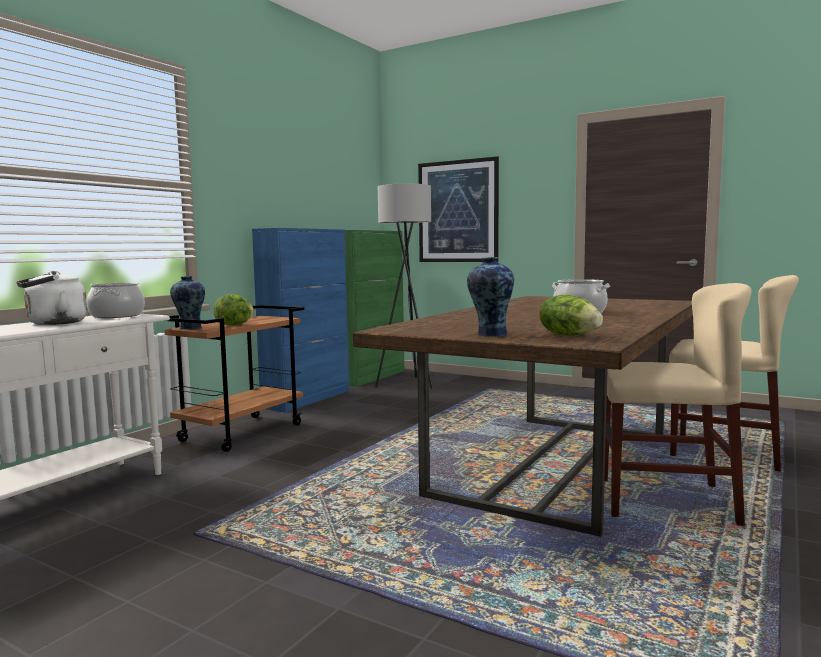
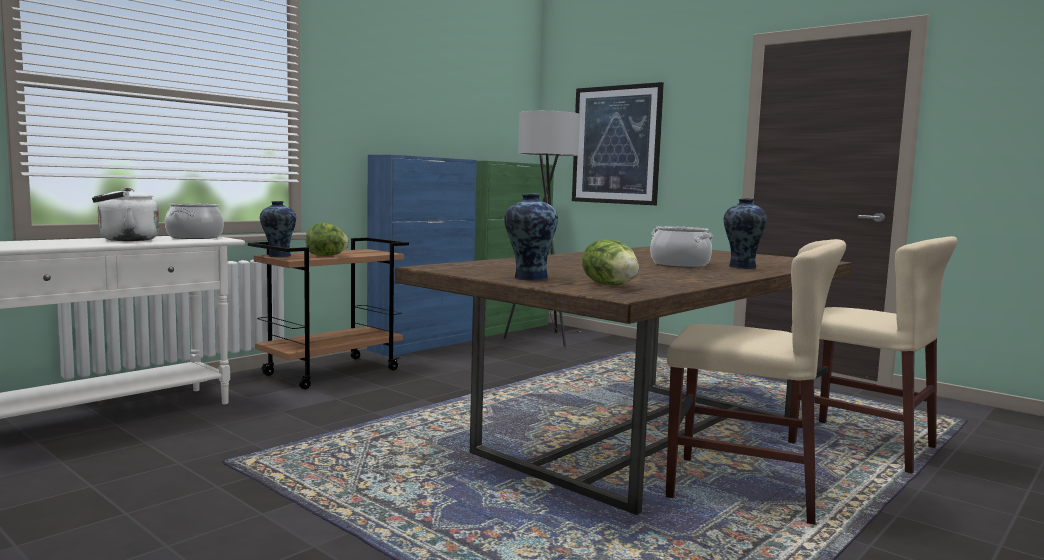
camera: 10 degrees right, 0 degrees up
(630, 311) = (741, 267): none -> vase

